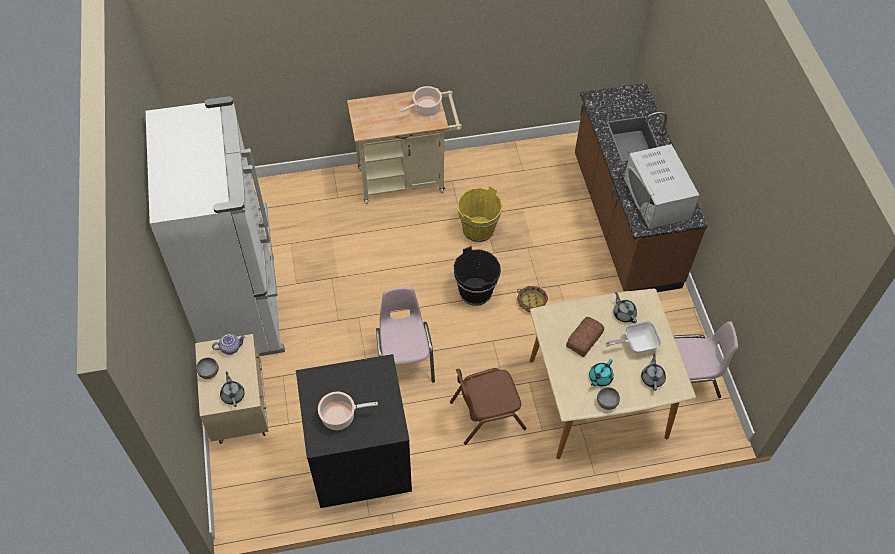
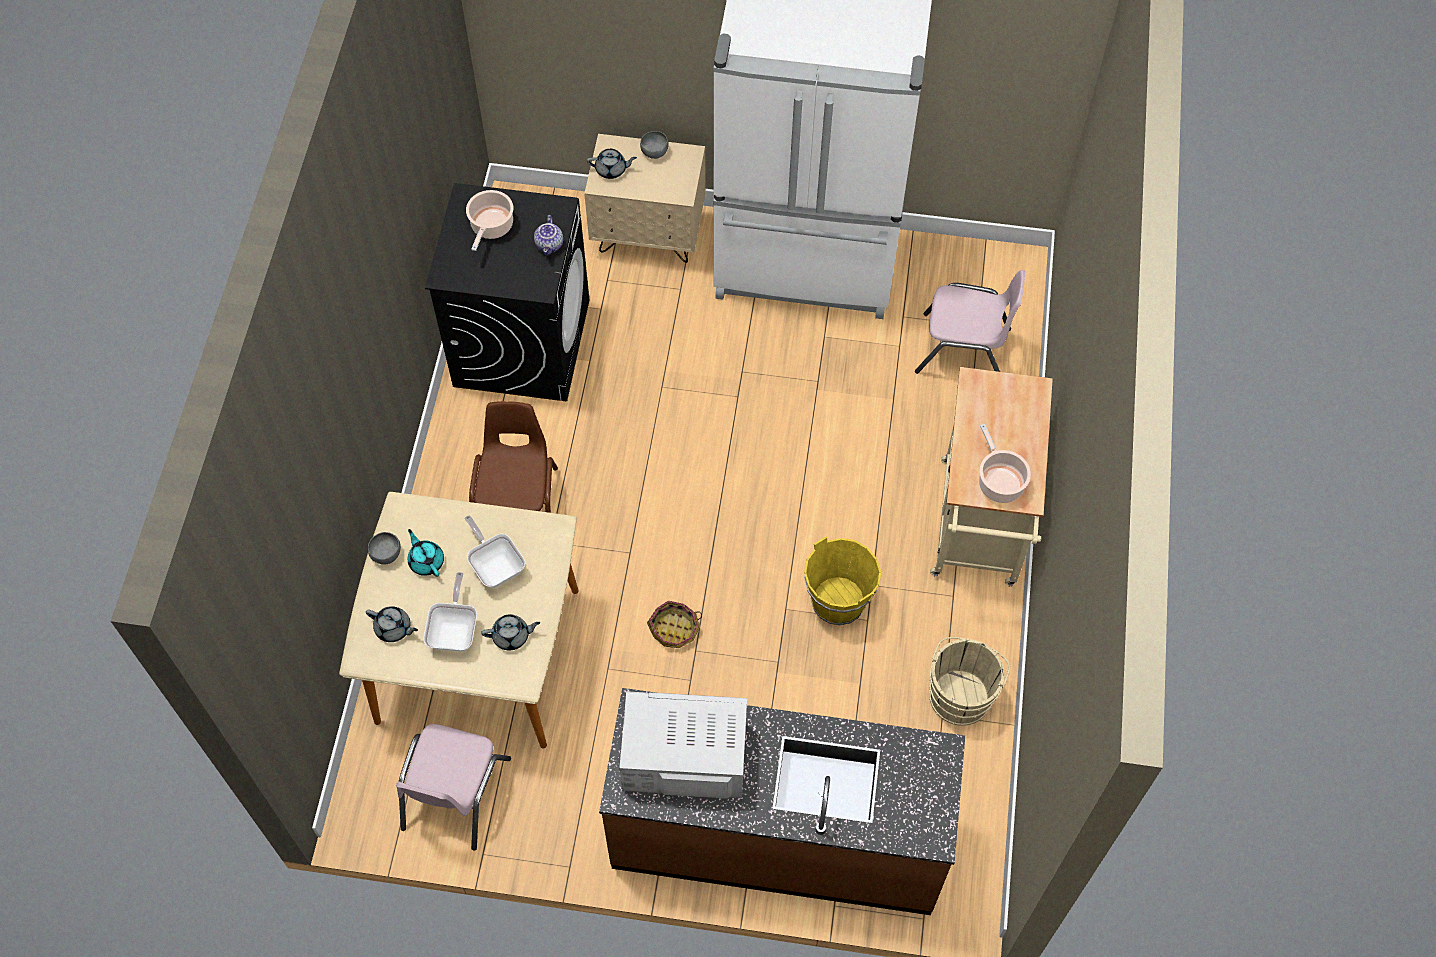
camera: 110 degrees right, 5 degrees up
(231, 347) = (681, 180): teapot -> teapot (550, 245)
(405, 358) = (647, 434): pink chair -> pink chair (963, 350)
(476, 292) = (722, 558): black bucket -> none
(507, 165) = (961, 694): none -> beige bucket
(583, 339) = (495, 565): bread -> frying pan

